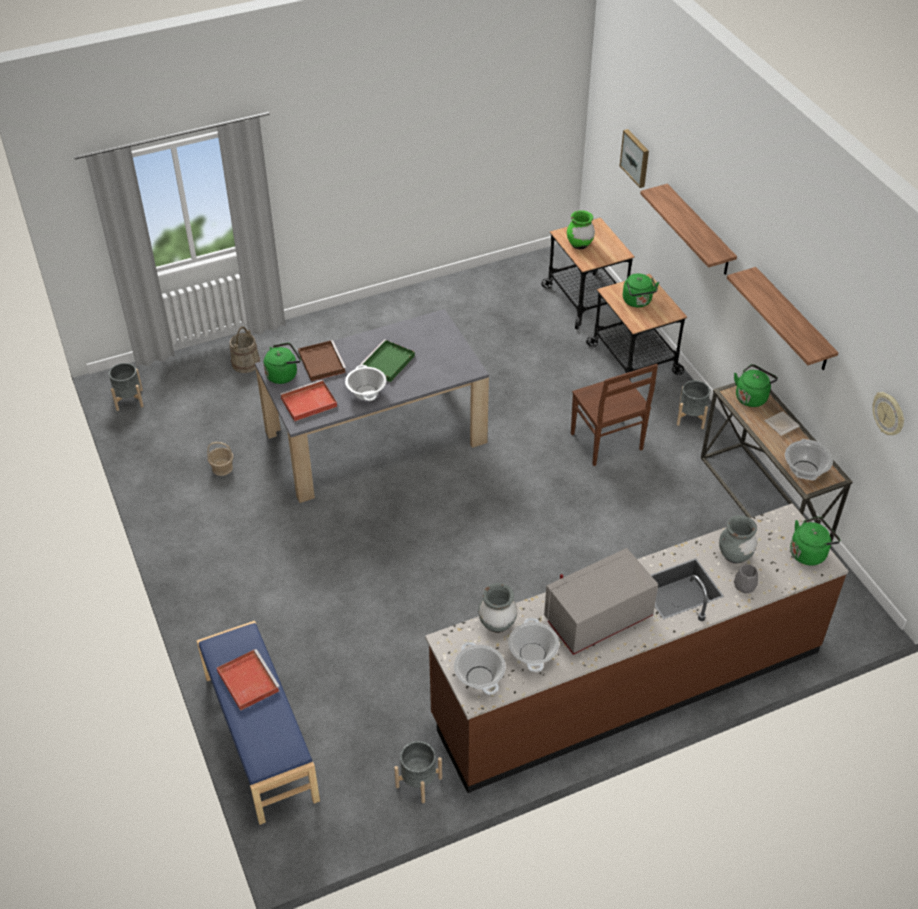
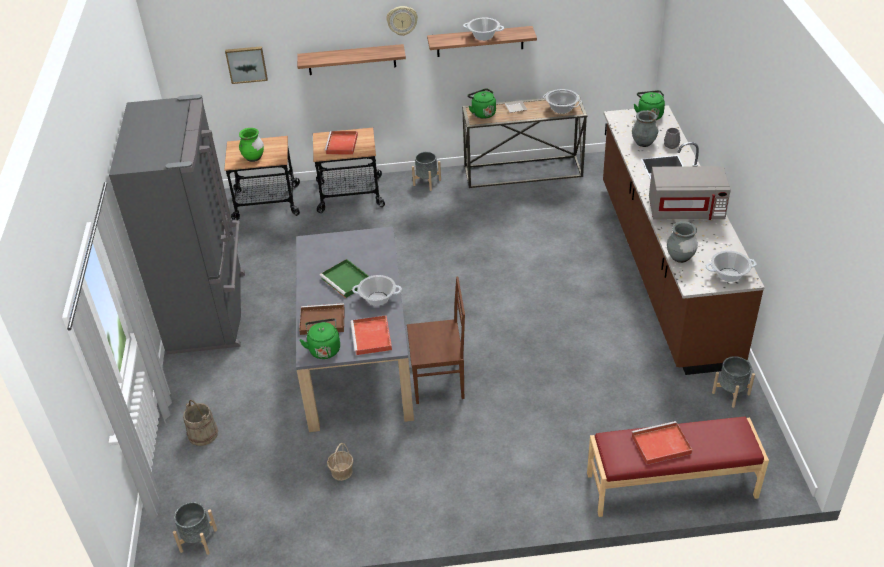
camera: 70 degrees left, 5 degrees down
(259, 737) = (671, 486): blue bench -> red bench
(403, 315) = (210, 311): none -> grey fridge
(533, 654) = (711, 245): cooking pot -> cooking pot (483, 36)
(598, 619) = (686, 210): grey microwave -> grey microwave turned 75 degrees counterclockwise
(607, 443) = (432, 227): brown chair -> brown chair (439, 381)
(638, 302) = (342, 145): green kettle -> red tray
(889, 414) = (591, 26): wall clock -> wall clock (402, 20)

